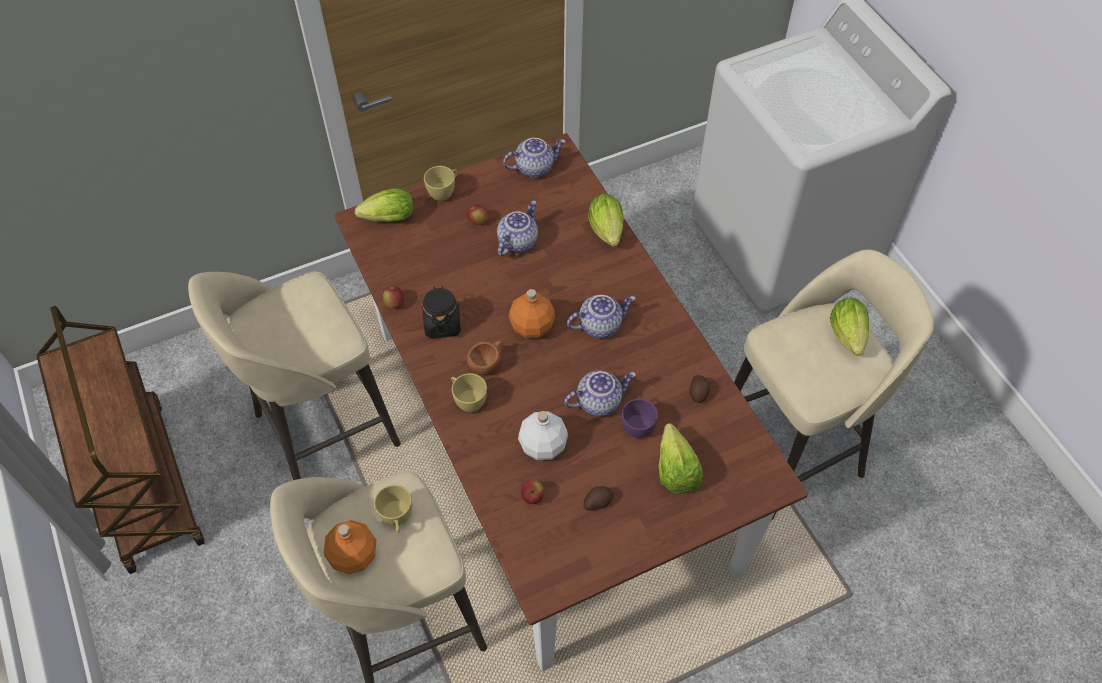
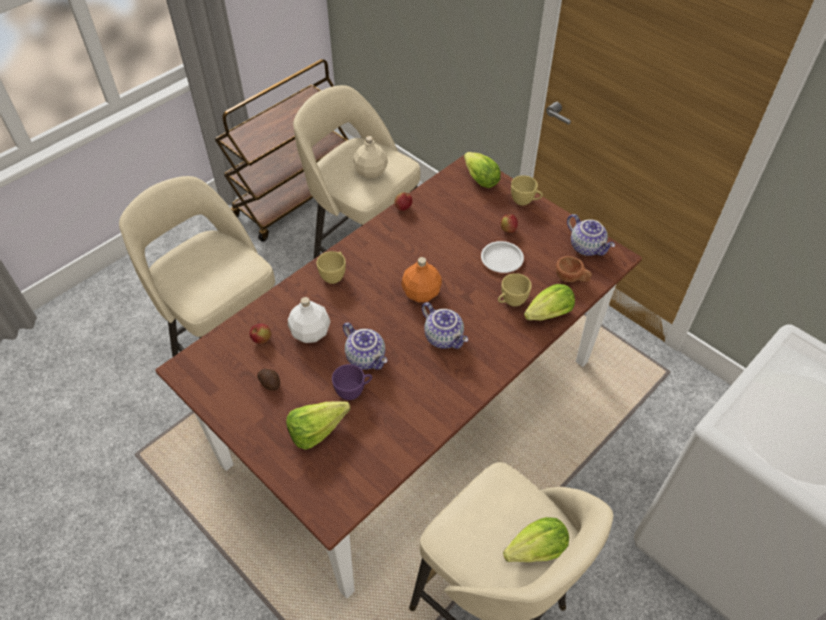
camera: 70 degrees right, 5 degrees down
(308, 320) = (371, 172): none -> beige bottle
(353, 556) = (190, 257): orange bottle -> none
(397, 519) = (225, 270): yellow cup -> yellow cup (511, 301)
(442, 324) = (397, 239): black jar -> none
(488, 363) = (373, 276): brown cup -> brown cup (571, 278)
(517, 241) = (501, 259): teapot -> white plate
(698, 392) = (405, 429): potato -> none

